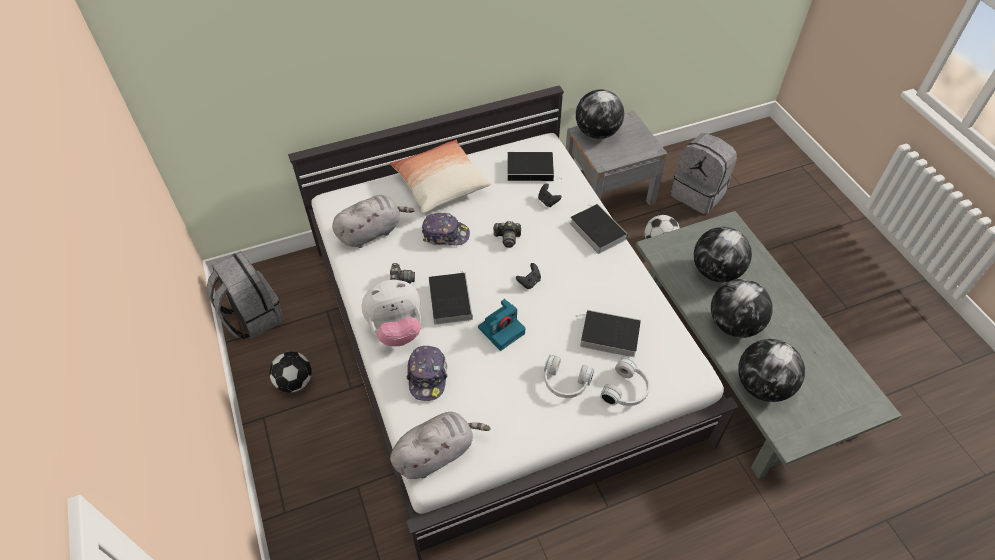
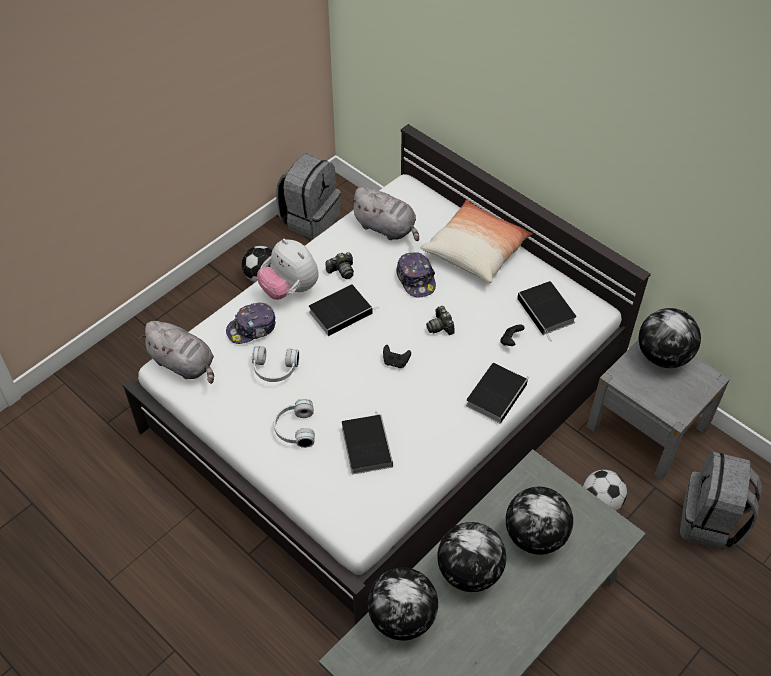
camera: 65 degrees right, 0 degrees up
(502, 330) = (328, 361): camera -> none
(627, 390) = (310, 479): white headphones -> white headphones (274, 370)

